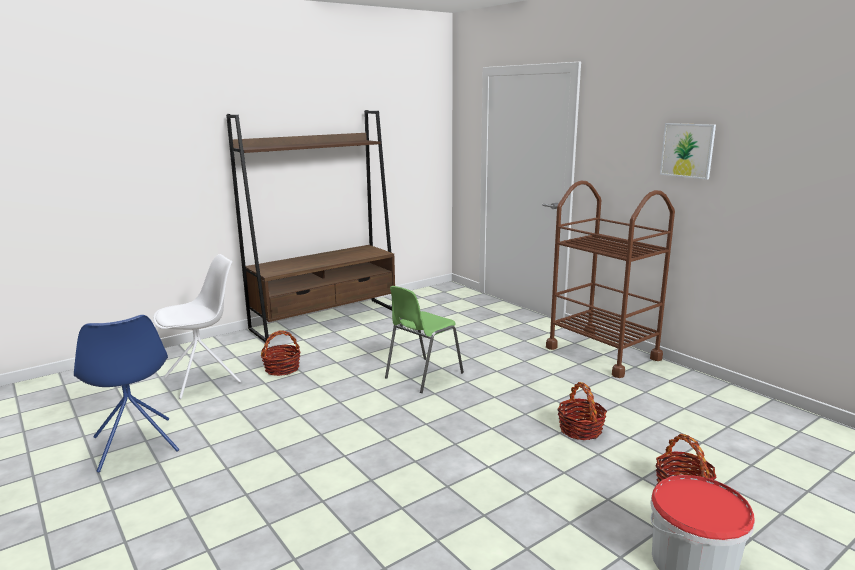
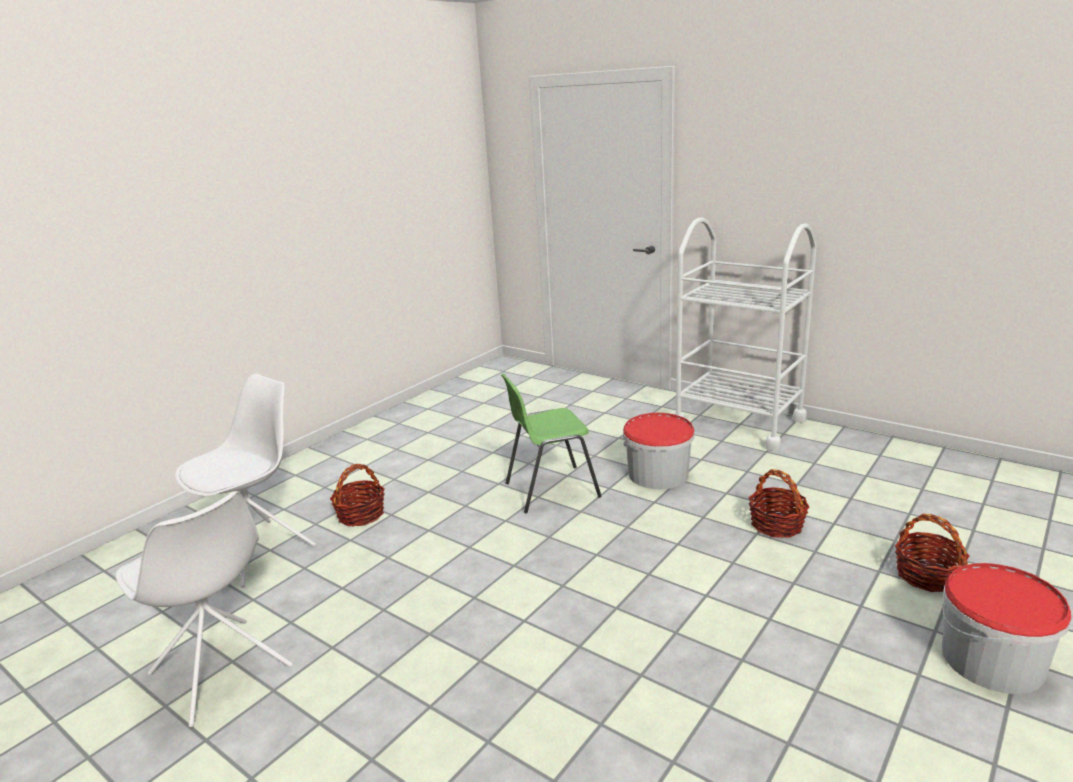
camera: 15 degrees left, 5 degrees up
(135, 445) = (221, 672): blue chair -> white chair
(325, 320) = (374, 434): brown bookcase -> none
(423, 375) = (550, 489): green chair -> green chair turned 45 degrees clockwise
(511, 378) = (658, 474): none -> bucket
(602, 353) = (738, 423): brown cart -> white cart
(687, 150) = (828, 172): picture -> none

